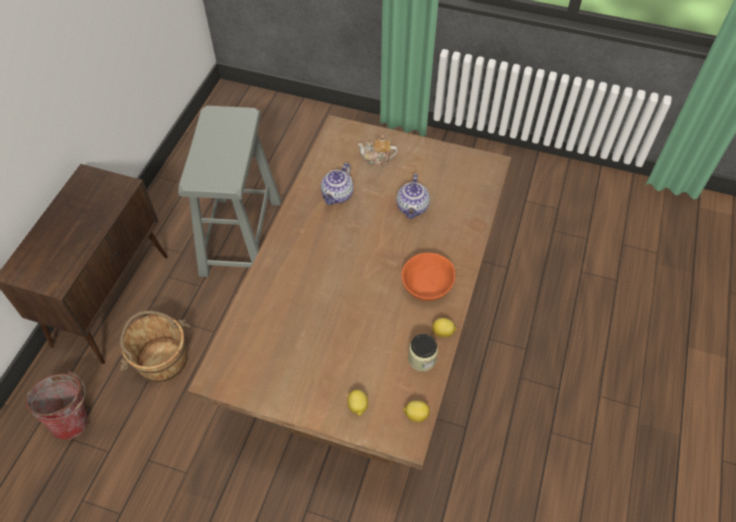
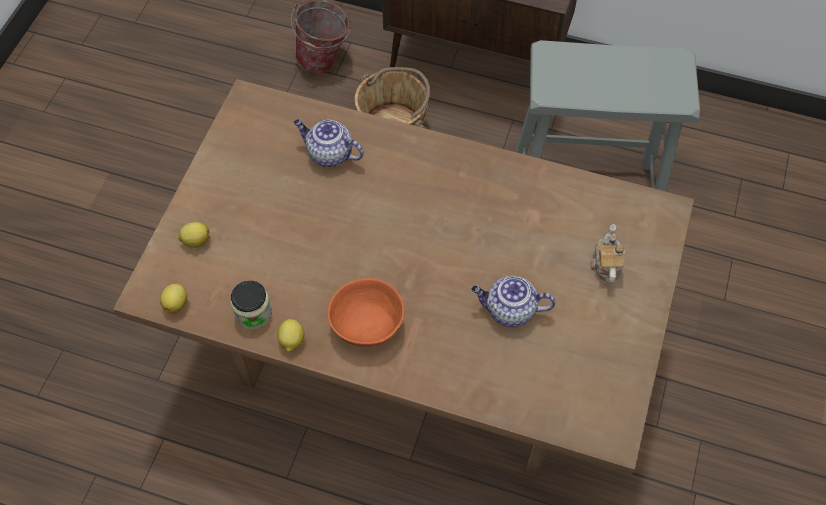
camera: 90 degrees right, 5 degrees up
(337, 196) = (527, 213): teapot -> teapot (329, 154)

